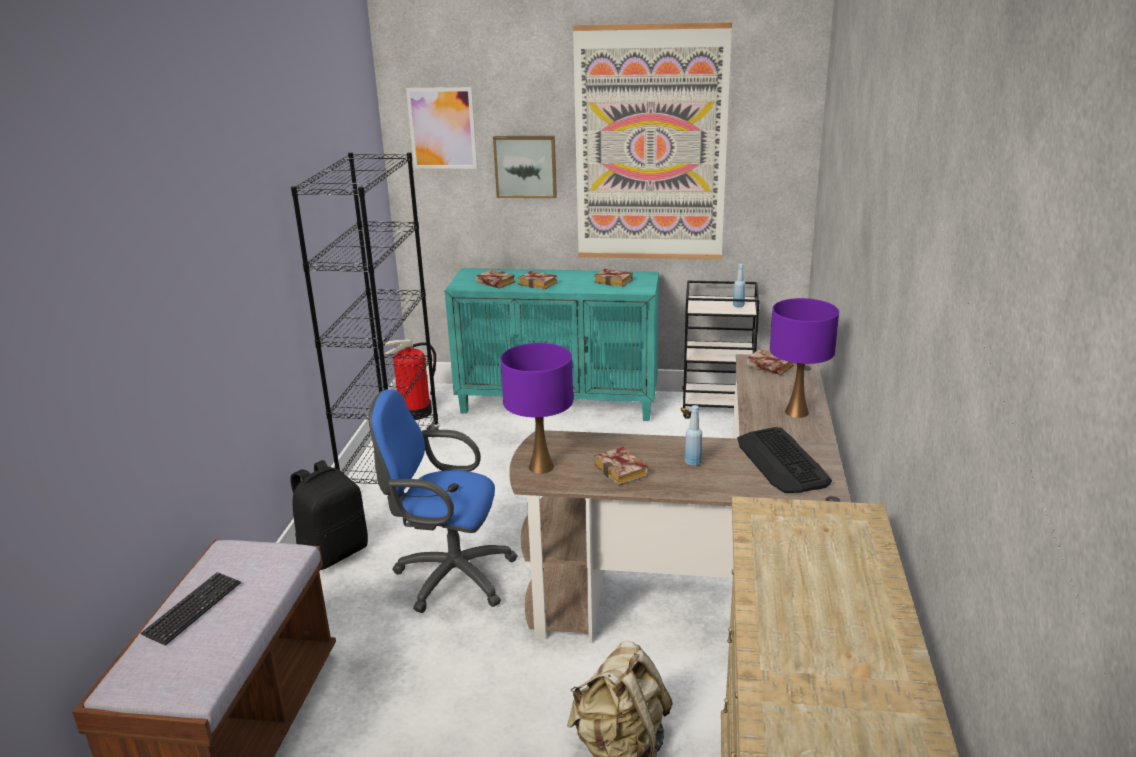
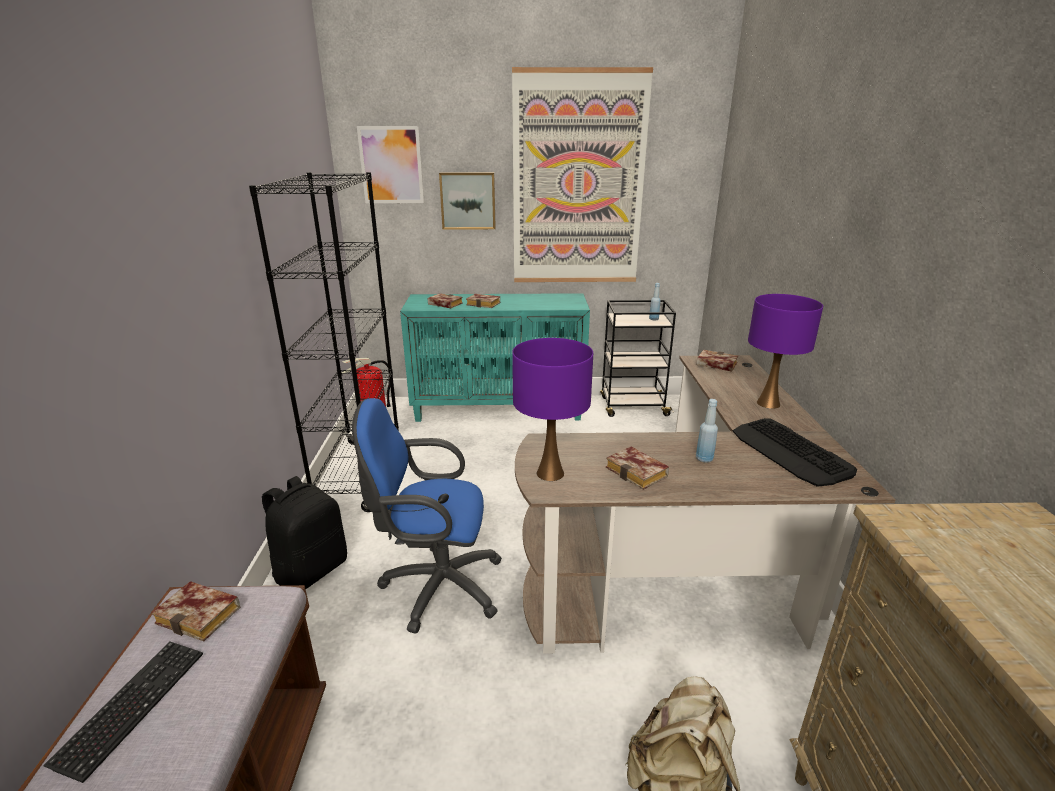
camera: 10 degrees left, 0 degrees up
(615, 281) = (550, 300): book -> book (202, 615)

